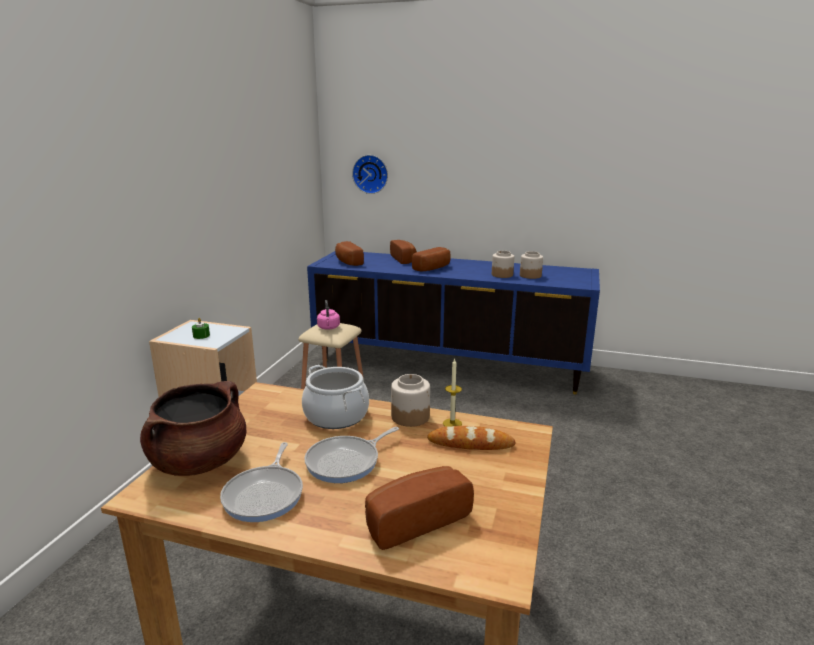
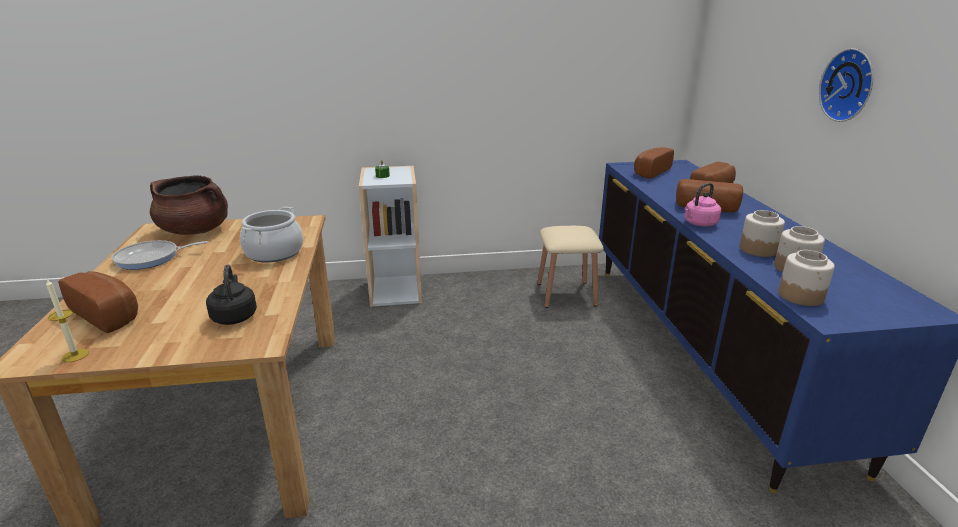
camera: 65 degrees right, 5 degrees up
(328, 328) = (567, 231): pink kettle -> pink kettle (699, 224)
(346, 462) = (196, 272): frying pan -> none
(371, 174) = (733, 67): wall clock -> wall clock (850, 85)
(410, 416) = (281, 280): jar -> jar (801, 296)
(452, 423) = (273, 301): candle -> candle (75, 355)
(470, 443) = (234, 316): bread -> black kettle

